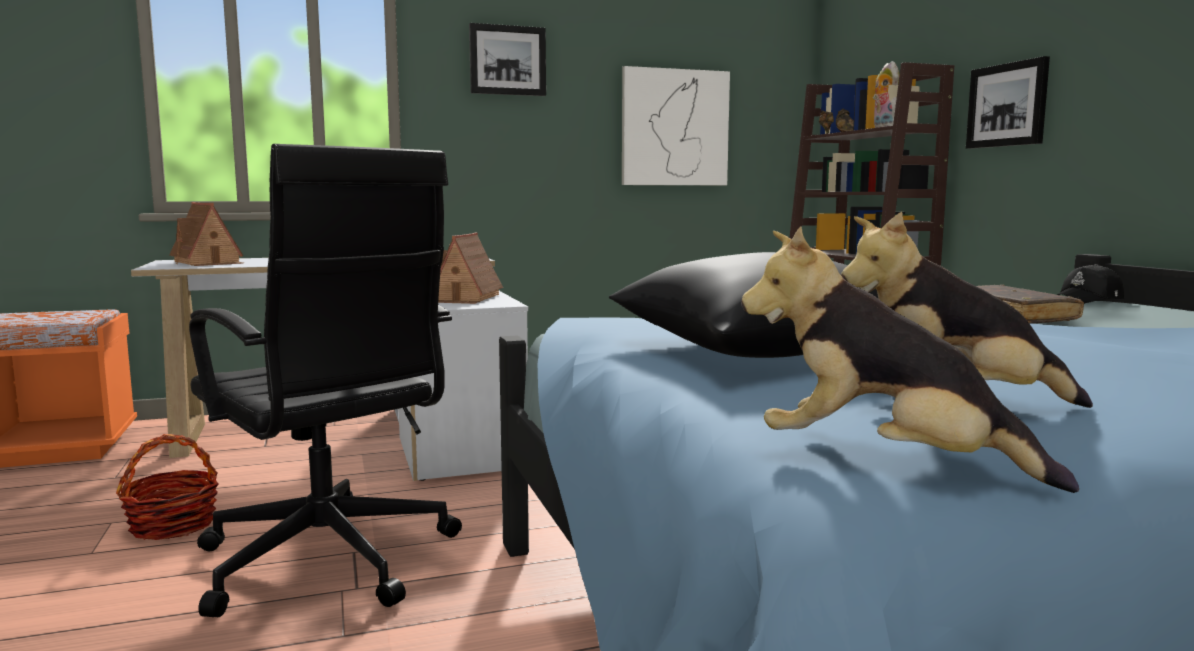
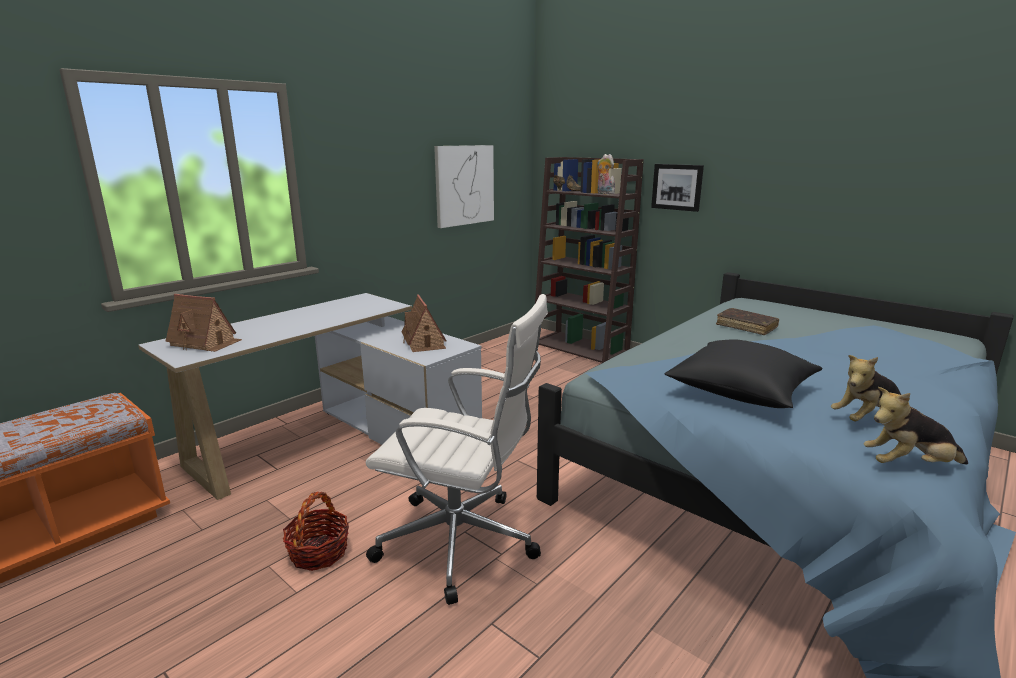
camera: 30 degrees left, 10 degrees up
(329, 562) = (462, 543): black office chair -> white office chair
(507, 60) = (366, 146): picture -> none
(1088, 300) = (744, 302): black cap -> none

